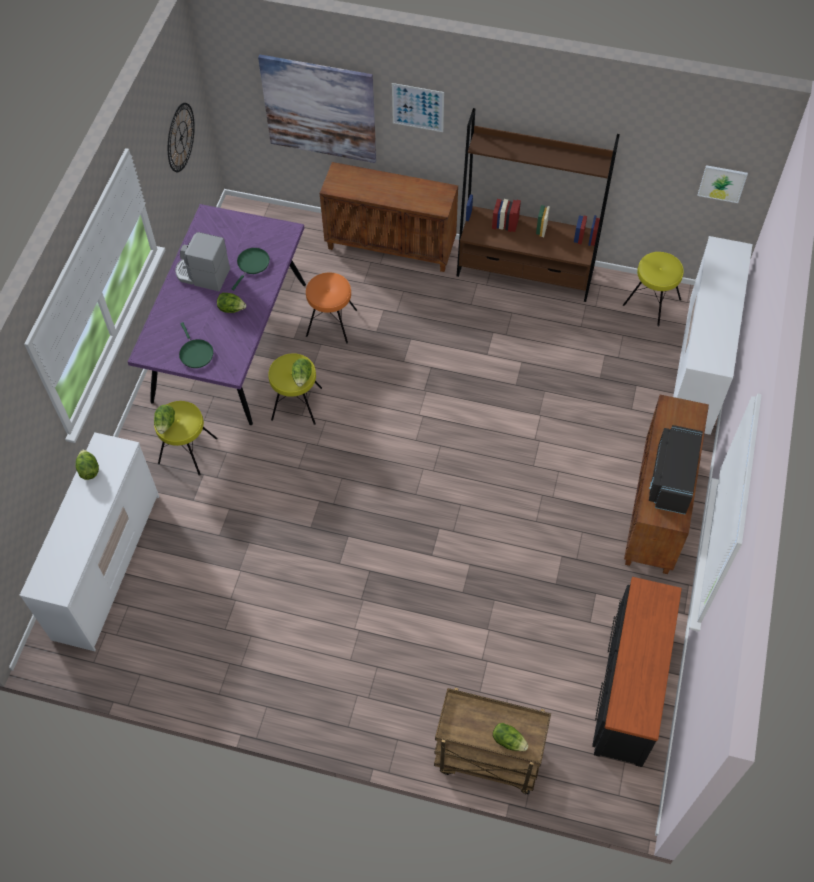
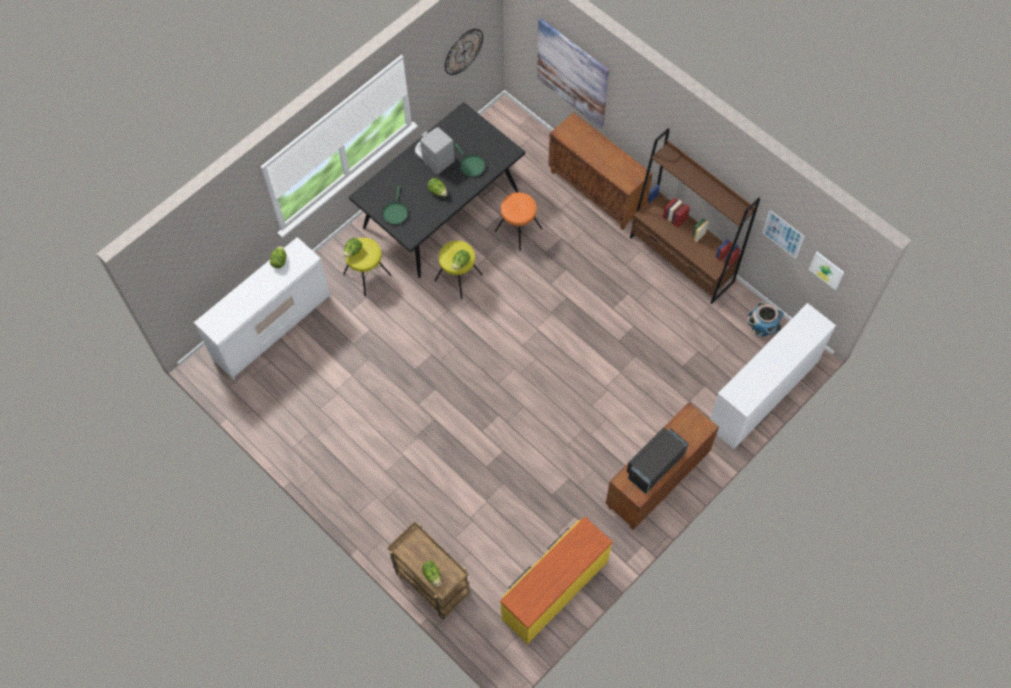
camera: 30 degrees right, 5 degrees up
(230, 342) = (441, 210): purple dining table -> black dining table
(252, 265) = (471, 165): green frying pan -> green frying pan turned 90 degrees clockwise
(418, 107) = (634, 107): picture -> picture (783, 234)
(628, 687) = (553, 589): black dresser -> yellow dresser
(652, 302) = (761, 329): yellow stool -> planter

